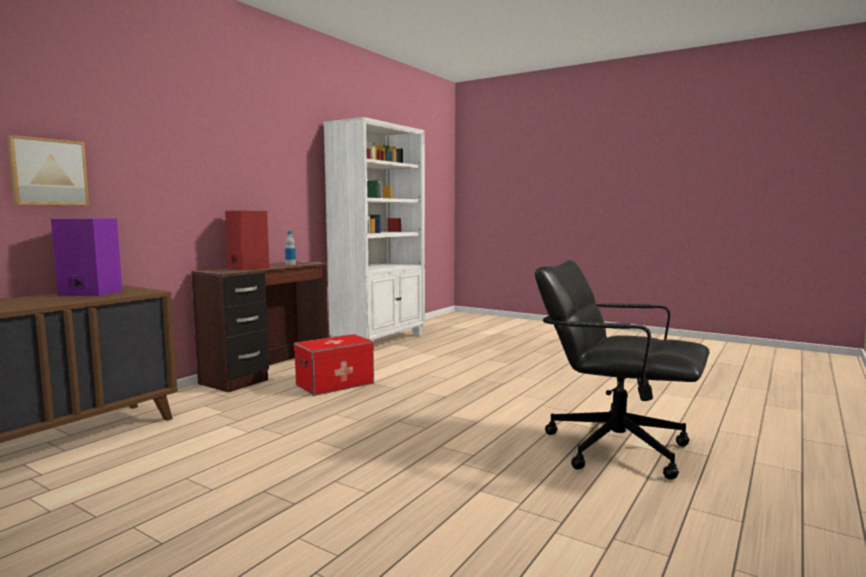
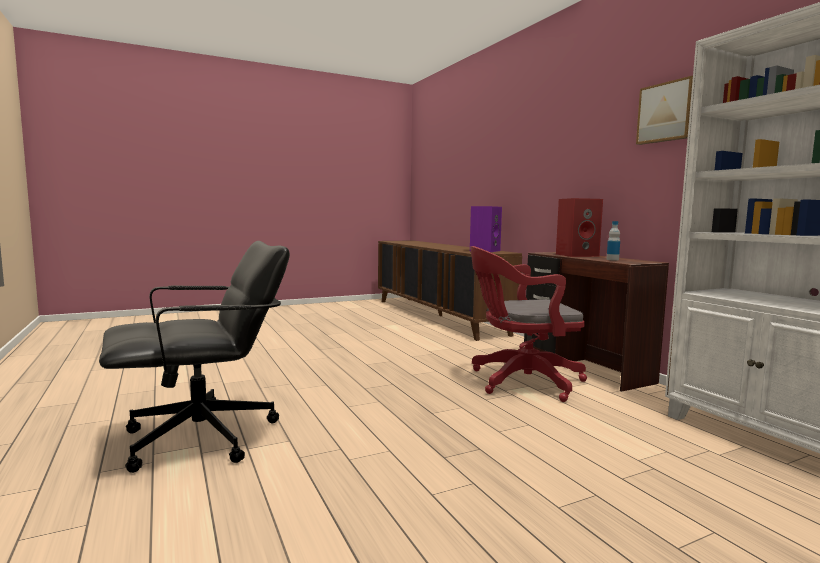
camera: 120 degrees right, 0 degrees up
(48, 172) = (504, 179): picture -> picture (666, 112)
(335, 384) = (520, 381): storage box -> red office chair

